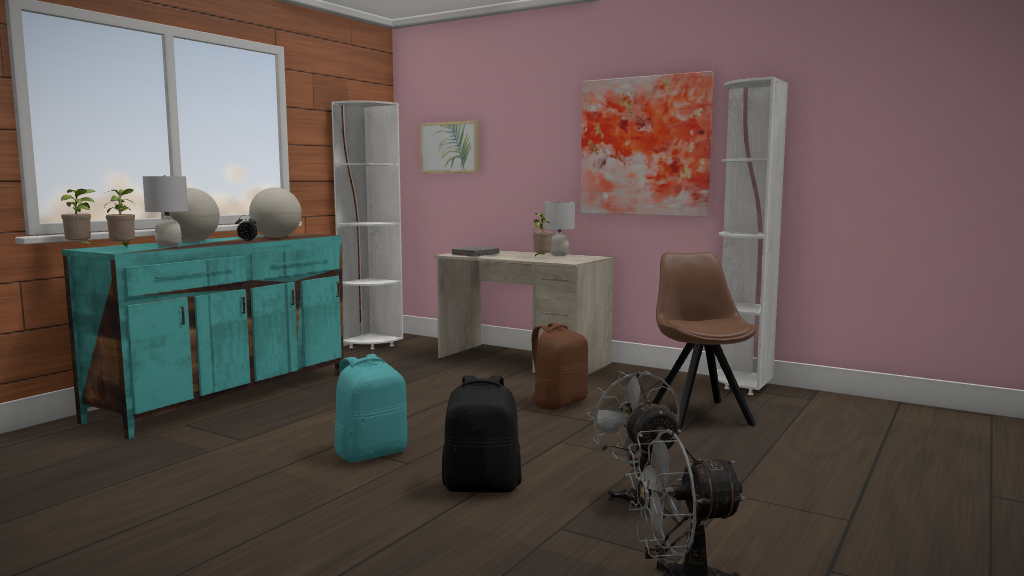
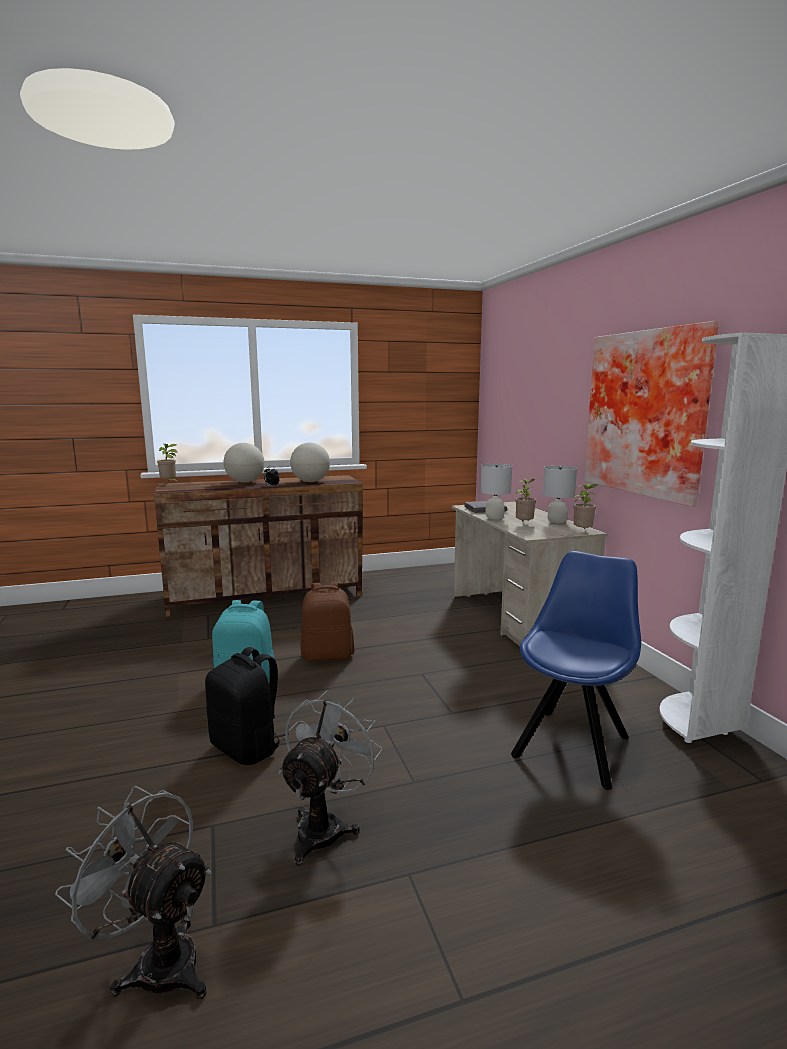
camera: 40 degrees right, 5 degrees up
(123, 249) = (180, 487): potted plant -> potted plant (583, 532)
(170, 246) = (213, 486): grey table lamp -> grey table lamp (495, 518)
(228, 396) = (267, 596): turquoise cabinet -> brown cabinet
(371, 346) = (428, 571): white bookcase -> none
(450, 147) = (508, 402): picture -> none
(558, 403) = (460, 678): brown backpack -> brown backpack (328, 655)
(699, 414) = (572, 746): brown chair -> blue chair

